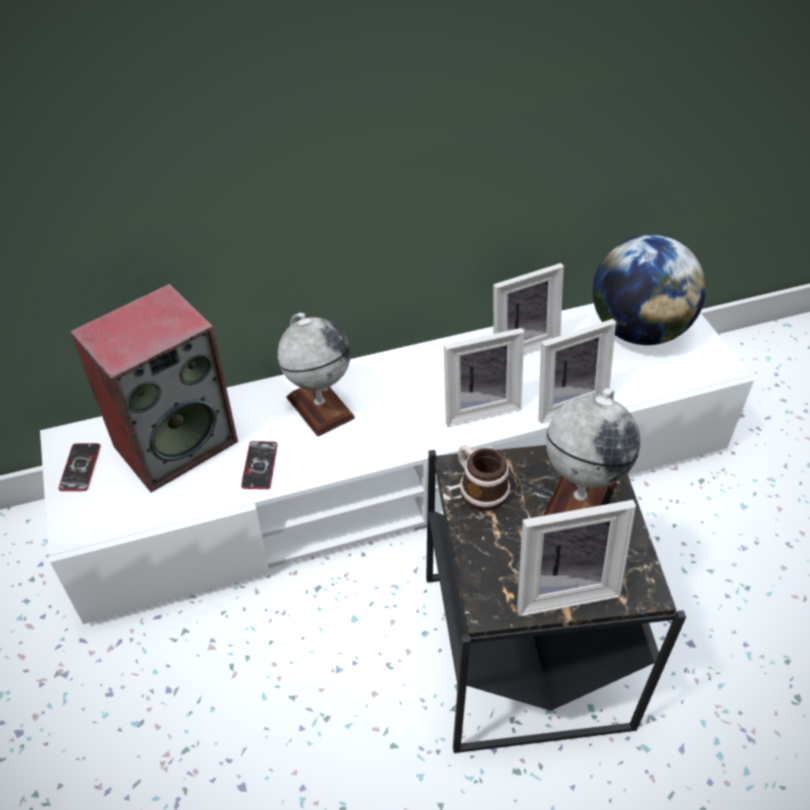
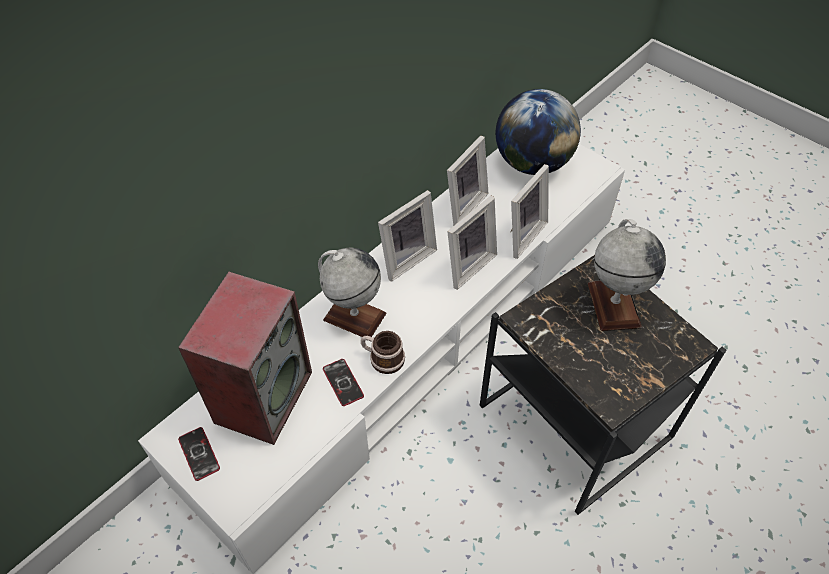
camera: 30 degrees left, 5 degrees up
(479, 487) = (545, 325): mug -> mug (382, 358)
(562, 586) = (645, 367): picture frame -> picture frame (405, 258)

